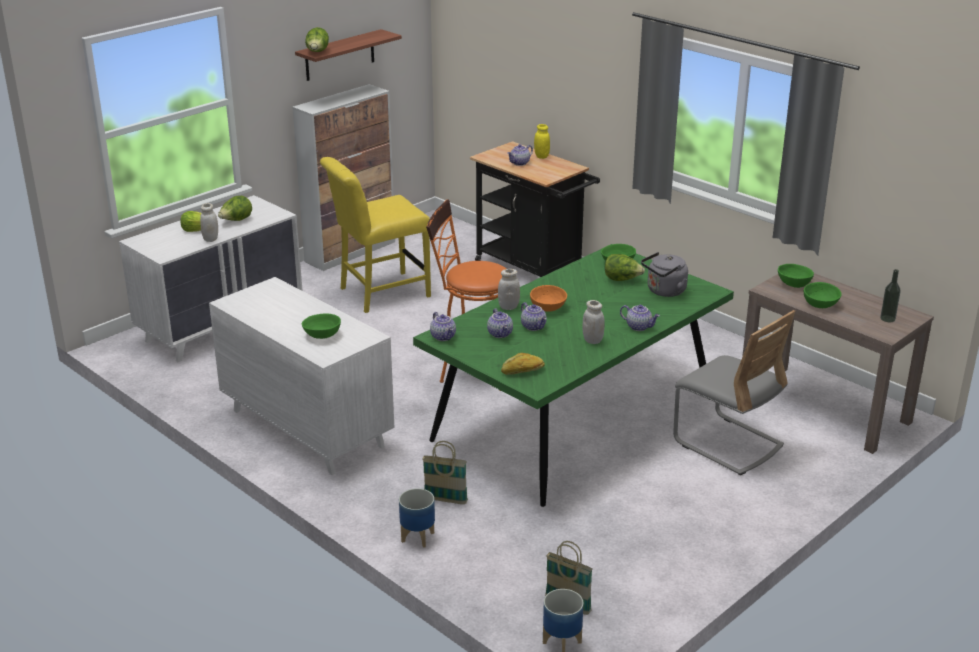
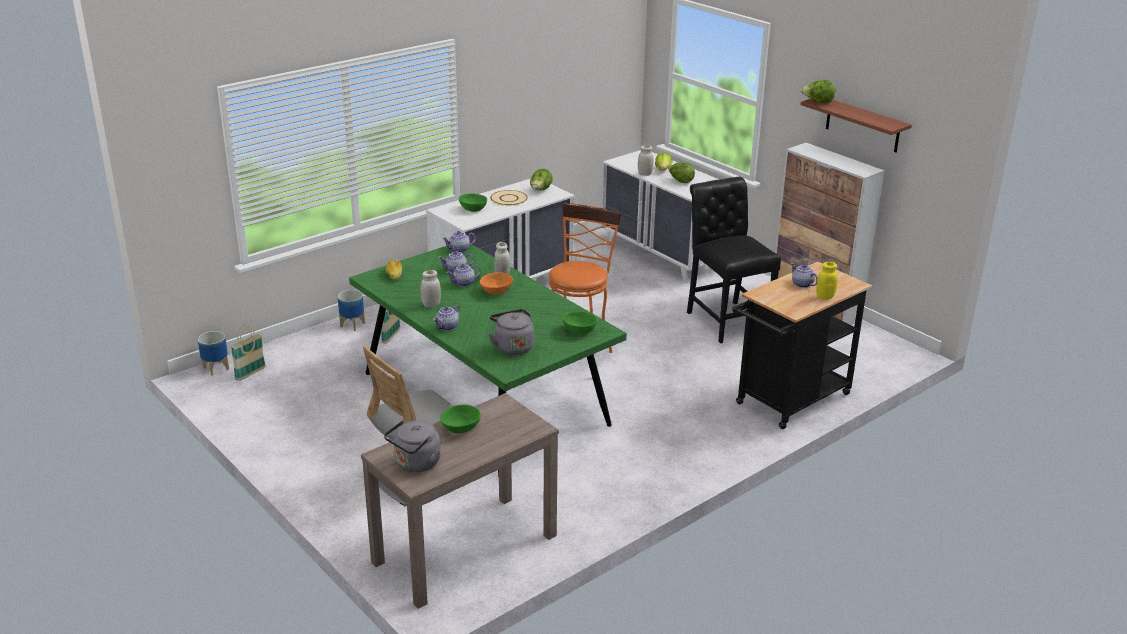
camera: 95 degrees right, 0 degrees up
(287, 314) = (509, 199): none -> beige plate
(379, 293) = (726, 319): yellow chair -> black chair
(622, 280) = (542, 329): lettuce -> lettuce (540, 190)
(793, 284) = (511, 421): green bowl -> none
(887, 318) = (415, 464): bottle -> grey kettle

